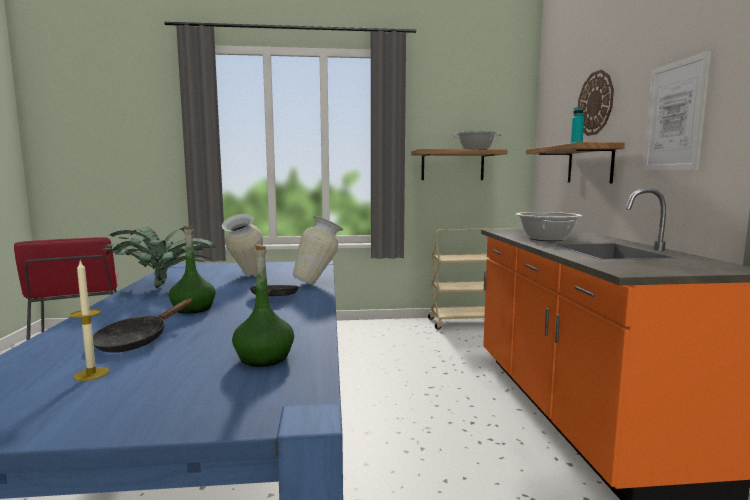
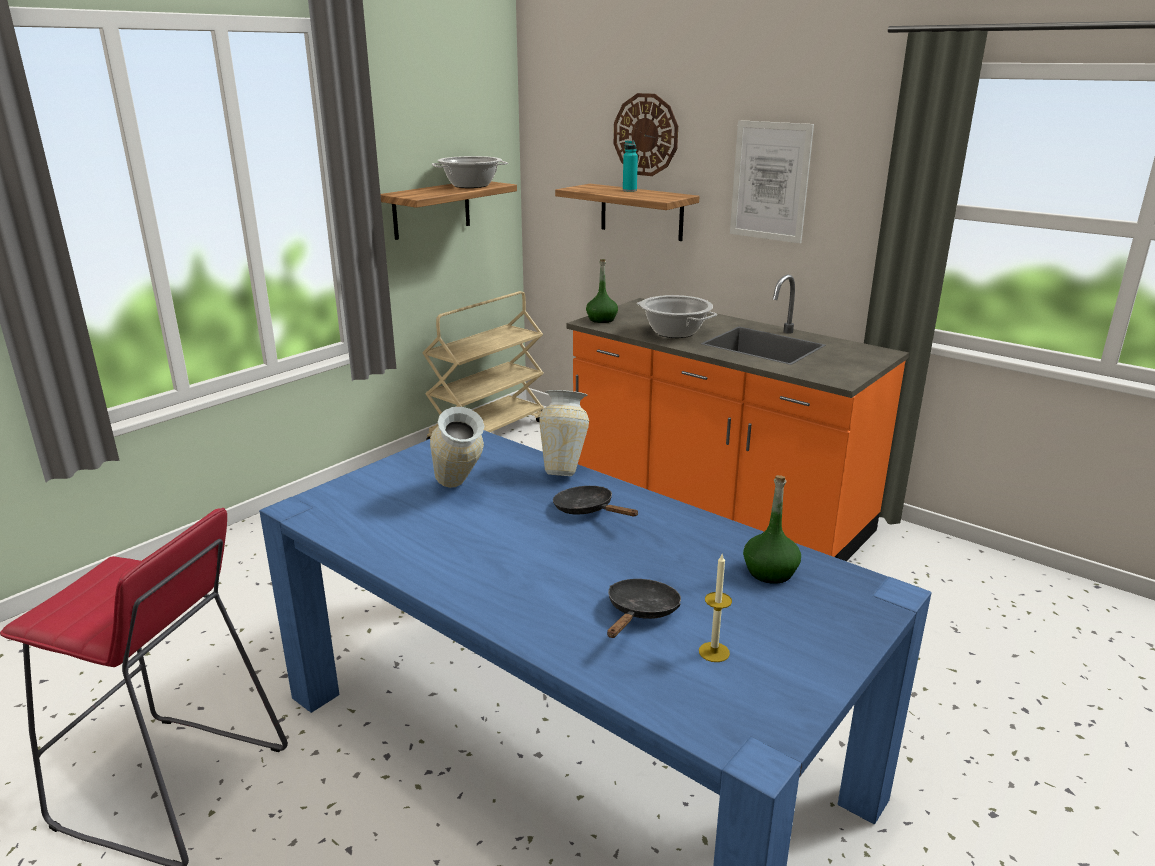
camera: 45 degrees left, 15 degrees up
(137, 340) = (640, 613): black frying pan -> black frying pan turned 135 degrees counterclockwise
(164, 287) = (420, 549): potted plant -> none
(193, 309) = (563, 559): green bottle -> green bottle (601, 319)

